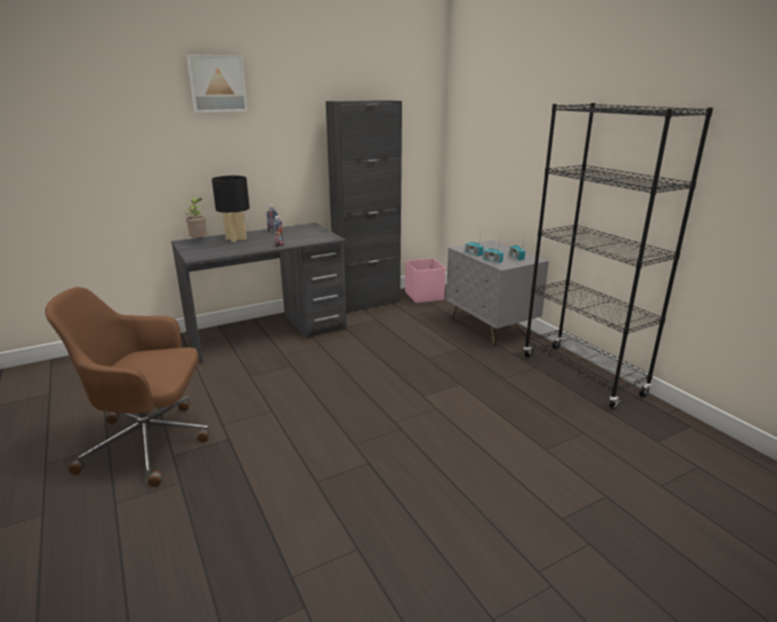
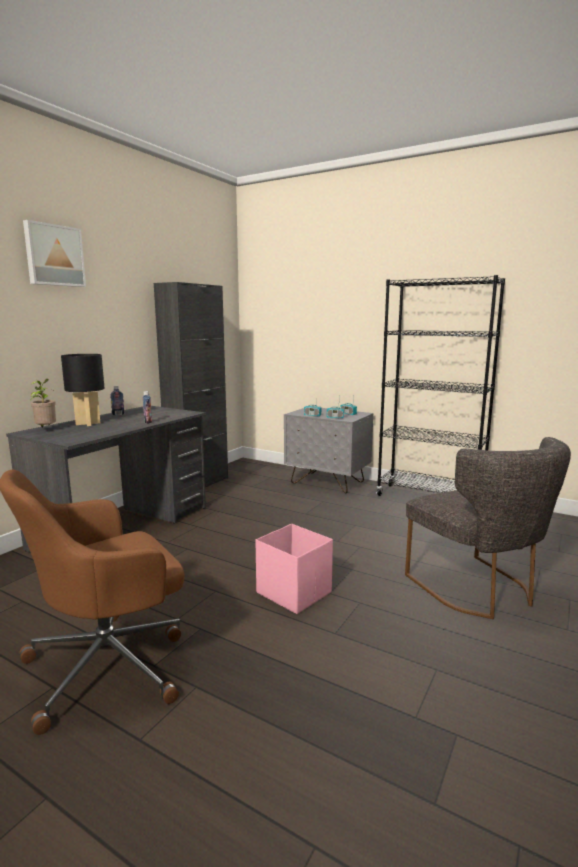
camera: 30 degrees left, 10 degrees down
(424, 295) = (243, 470): pink storage box -> pink storage box (293, 592)
(497, 493) = (478, 590): none -> grey chair

